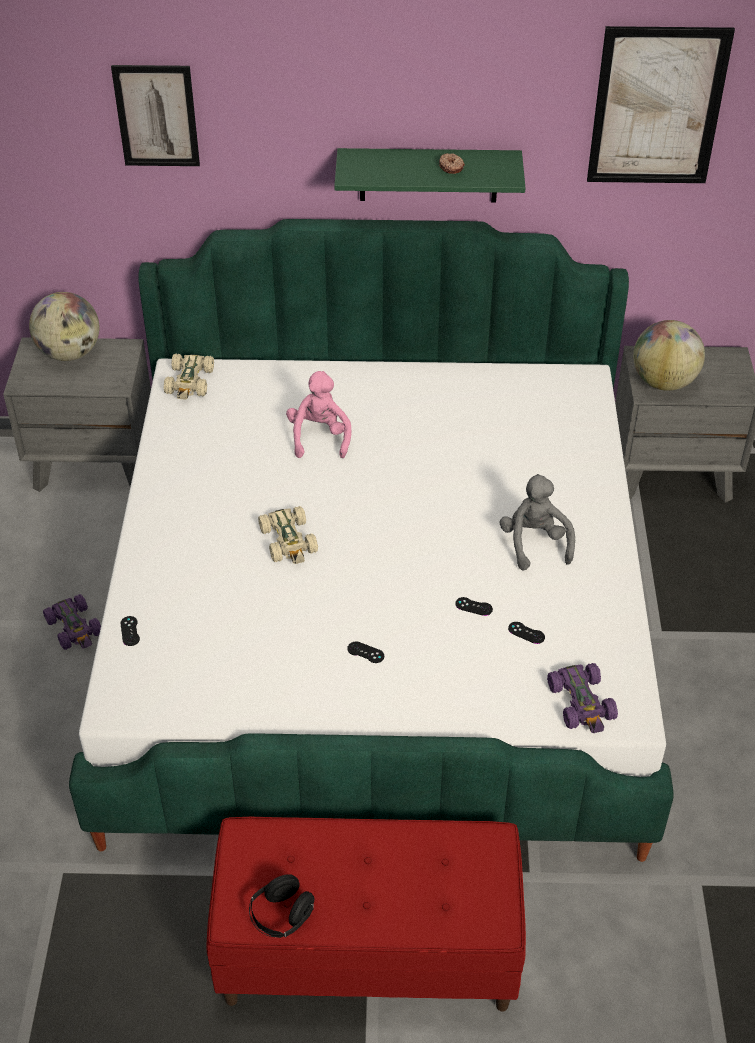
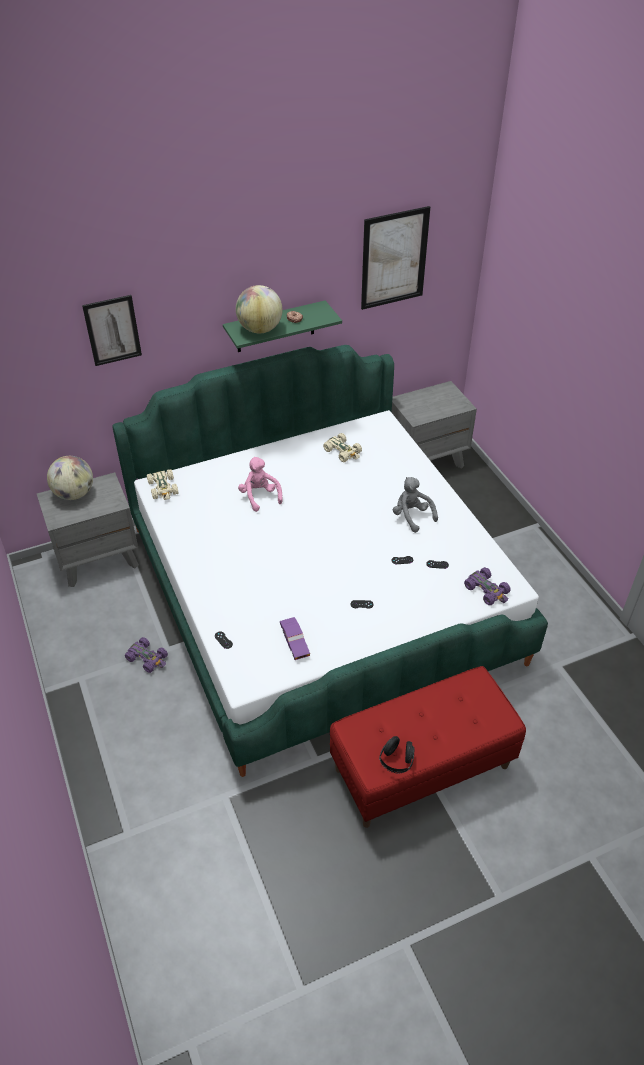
camera: 25 degrees left, 0 degrees up
(228, 672) = (294, 642): none -> purple toy car
(289, 541) = (280, 559): beige toy car -> beige toy car (343, 451)
(663, 382) = (421, 411): globe -> globe (260, 329)

